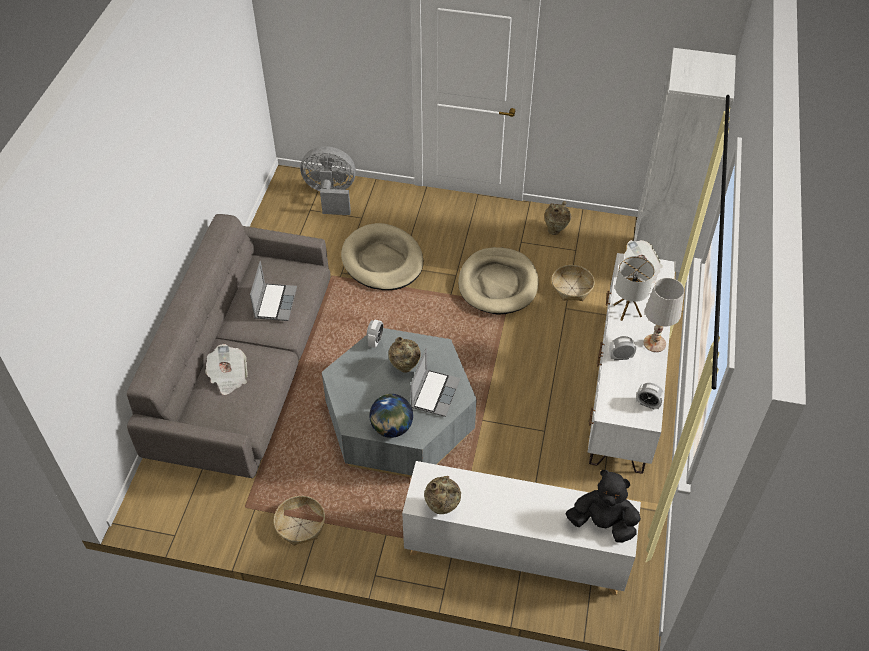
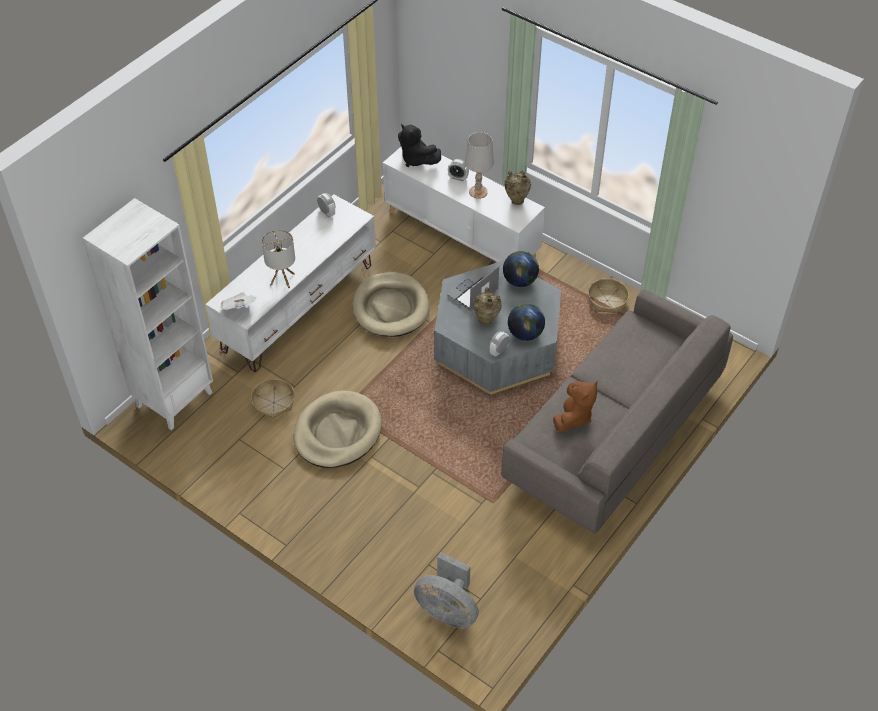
camera: 155 degrees left, 0 degrees up
(228, 377) = (637, 363): newspaper -> none
(275, 302) = (573, 417): laptop -> brown plush toy
(357, 368) = (525, 333): none -> globe
(382, 260) = (433, 501): beige dog bed -> beige dog bed (391, 307)
(555, 230) = (240, 468): beige vase -> none
(620, 357) = (318, 248): alarm clock -> alarm clock (458, 178)
(654, 343) = (284, 248): white table lamp -> white table lamp (478, 192)

